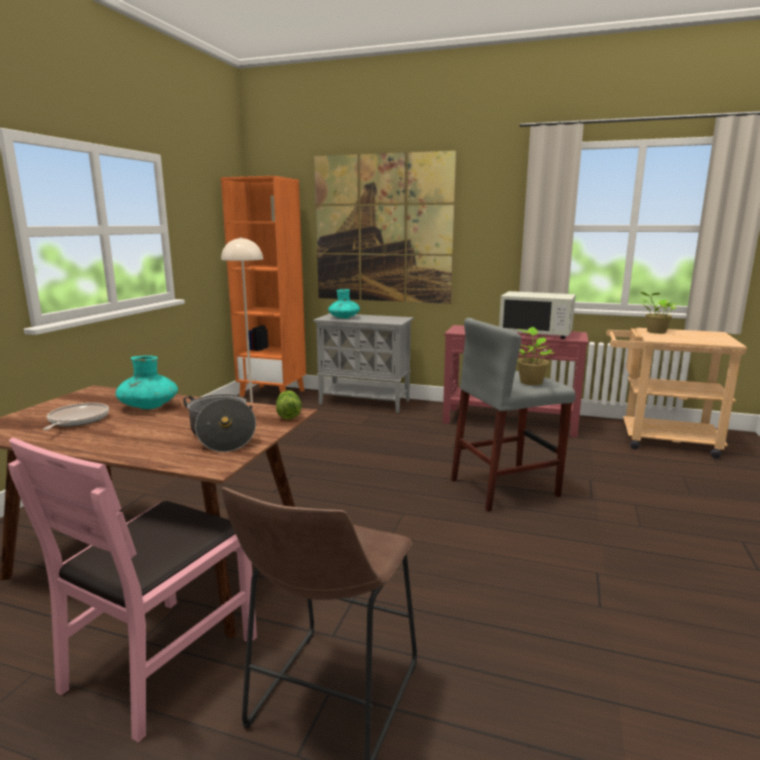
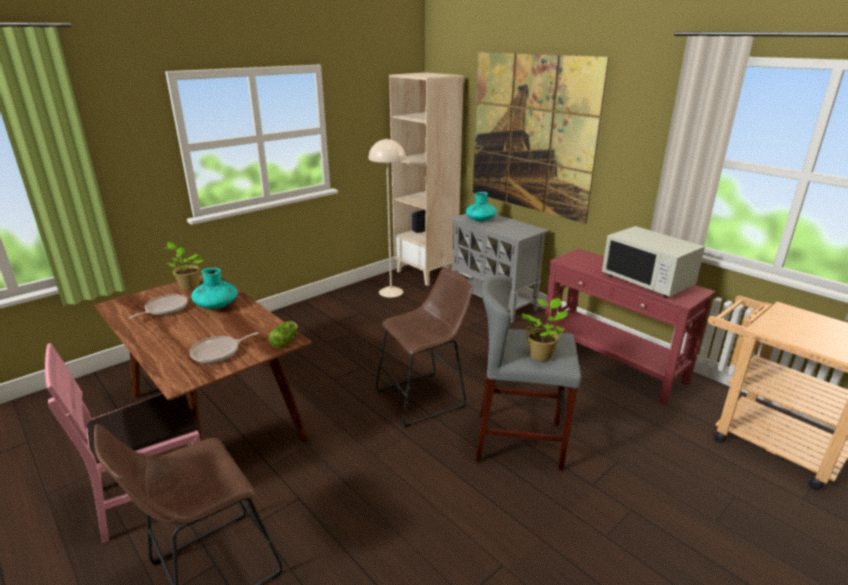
camera: 30 degrees right, 10 degrees up
(221, 436) = (218, 352): cooking pot -> frying pan
(273, 394) = (426, 273): orange bookcase -> beige bookcase
(386, 481) = (425, 398): none -> brown stool
(655, 332) = (785, 316): potted plant -> potted plant (188, 286)

